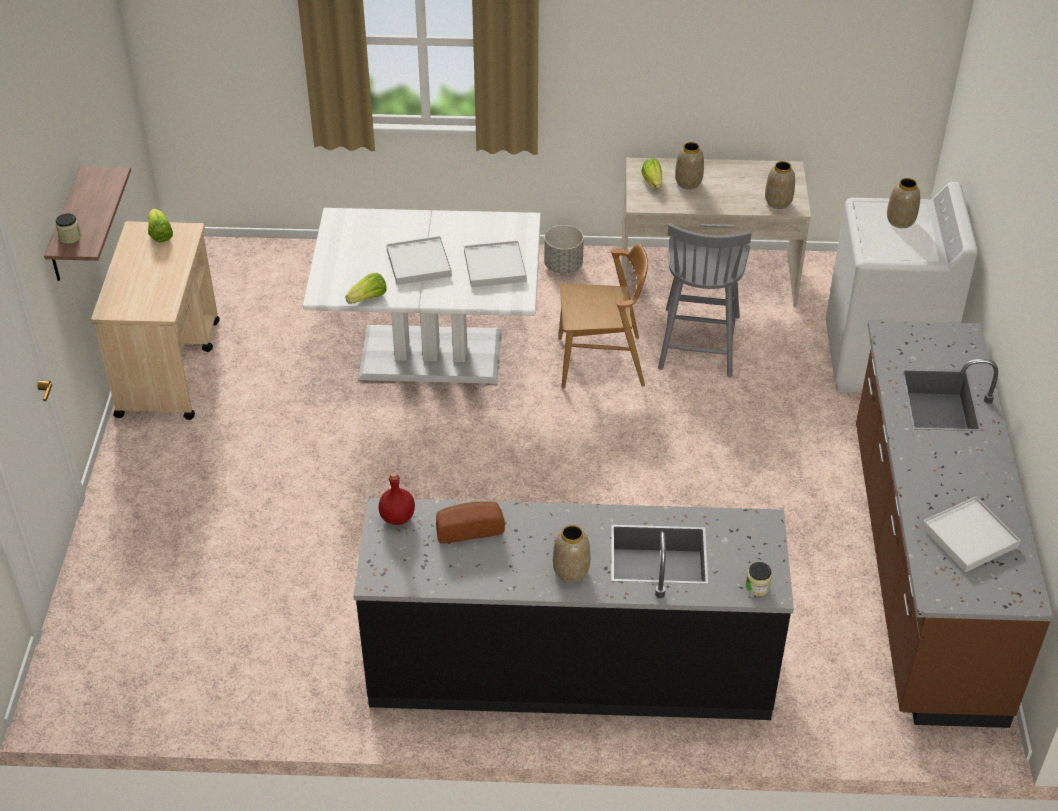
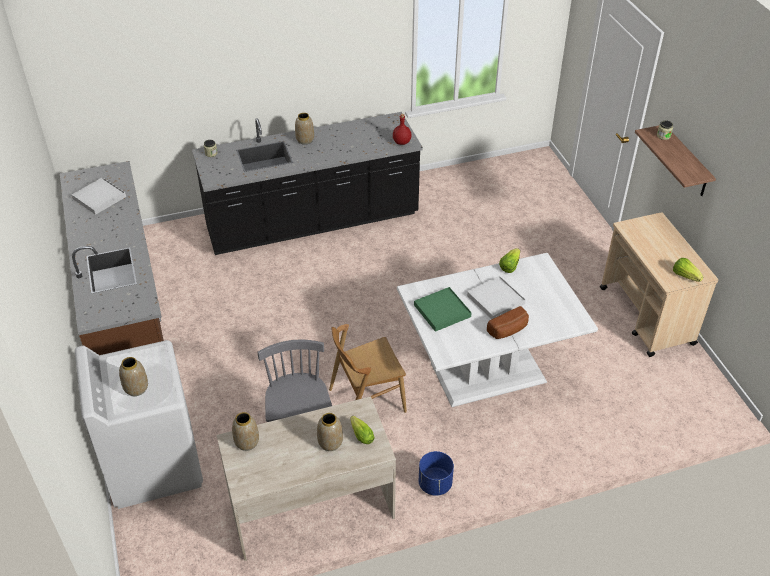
camera: 160 degrees right, 0 degrees up
(468, 528) = (364, 145): bread -> bread (509, 330)
(495, 266) = (442, 311): white tray -> green tray
(563, 265) = (435, 484): grey planter -> blue planter

